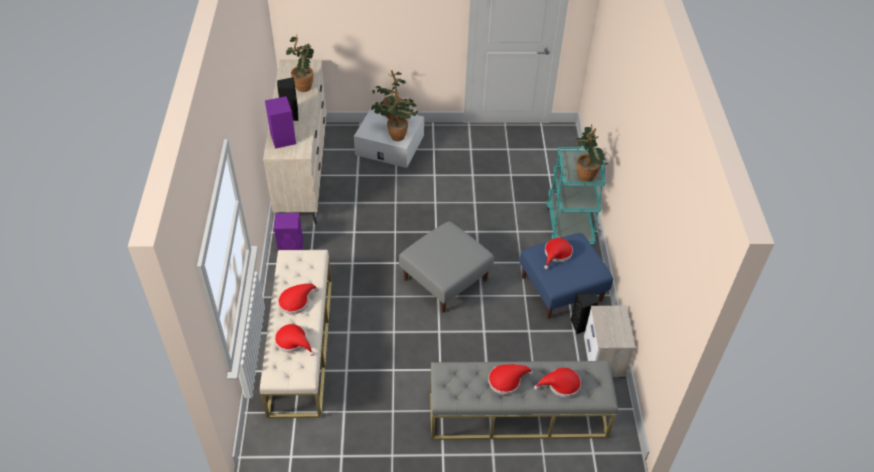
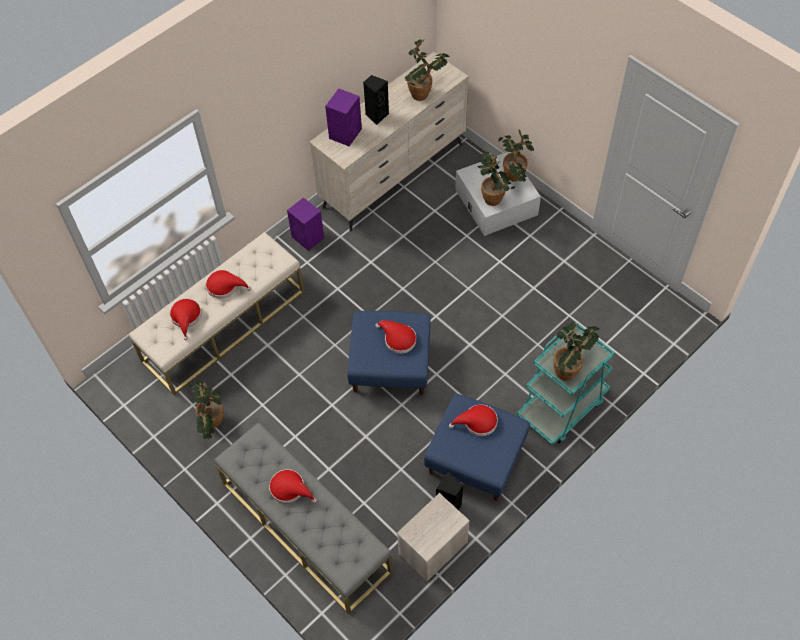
camera: 50 degrees right, 10 degrees up
(374, 411) = (211, 424): none -> potted plant
(445, 280) = (390, 365): grey ottoman -> blue ottoman
(561, 385) = (324, 532): red hat -> red hat (397, 339)

